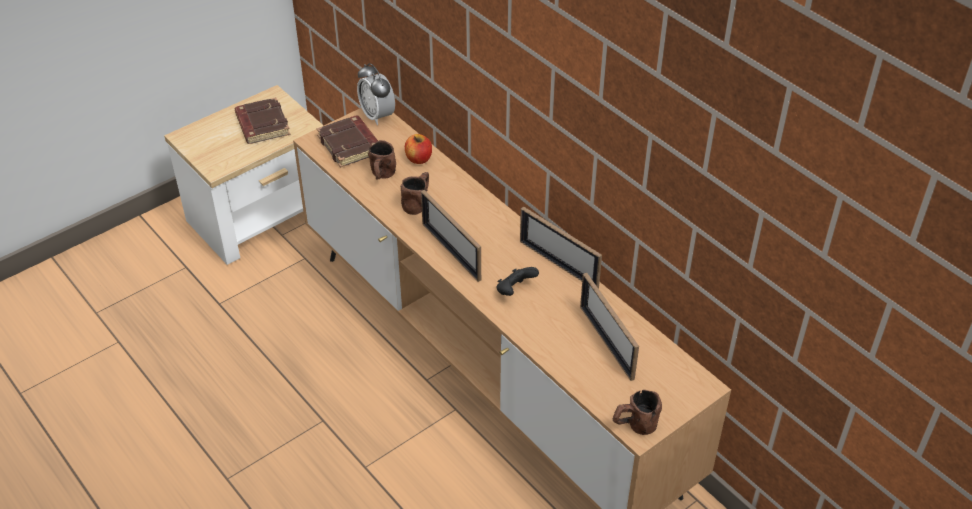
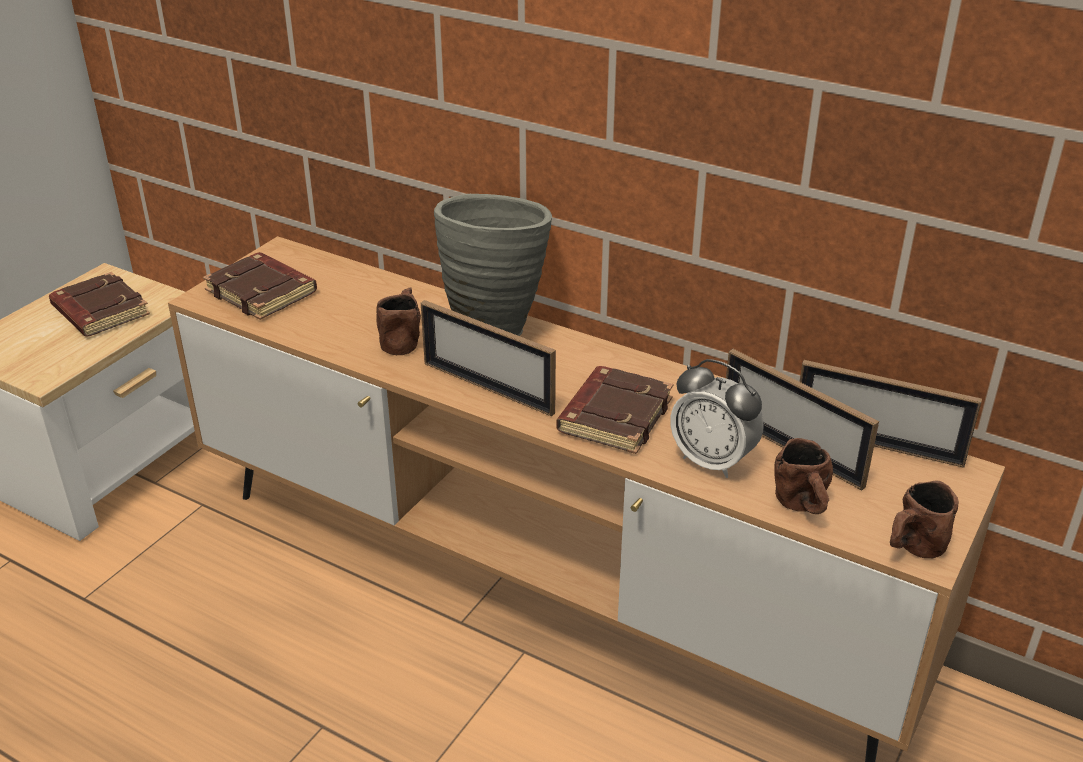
camera: 20 degrees left, 10 degrees down
(377, 116) = (286, 253): alarm clock -> alarm clock (712, 461)
(382, 176) = (330, 319): brown mug -> brown mug (804, 508)
(419, 159) = (375, 289): apple -> none
(478, 205) = (494, 325): none -> grey vase
(515, 291) = (614, 415): black game controller -> brown book
(558, 264) = (655, 370): picture frame -> picture frame (877, 445)

